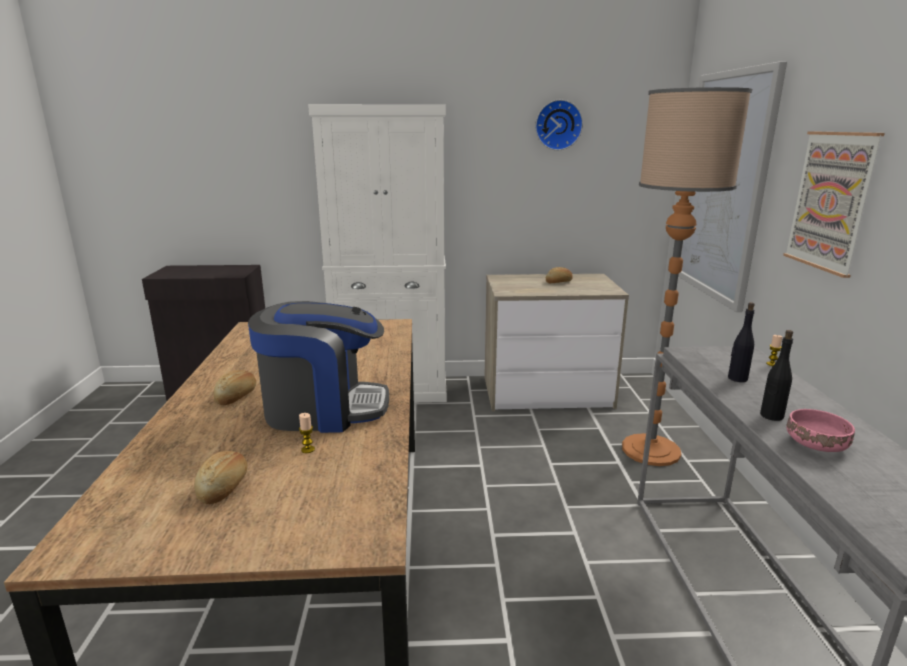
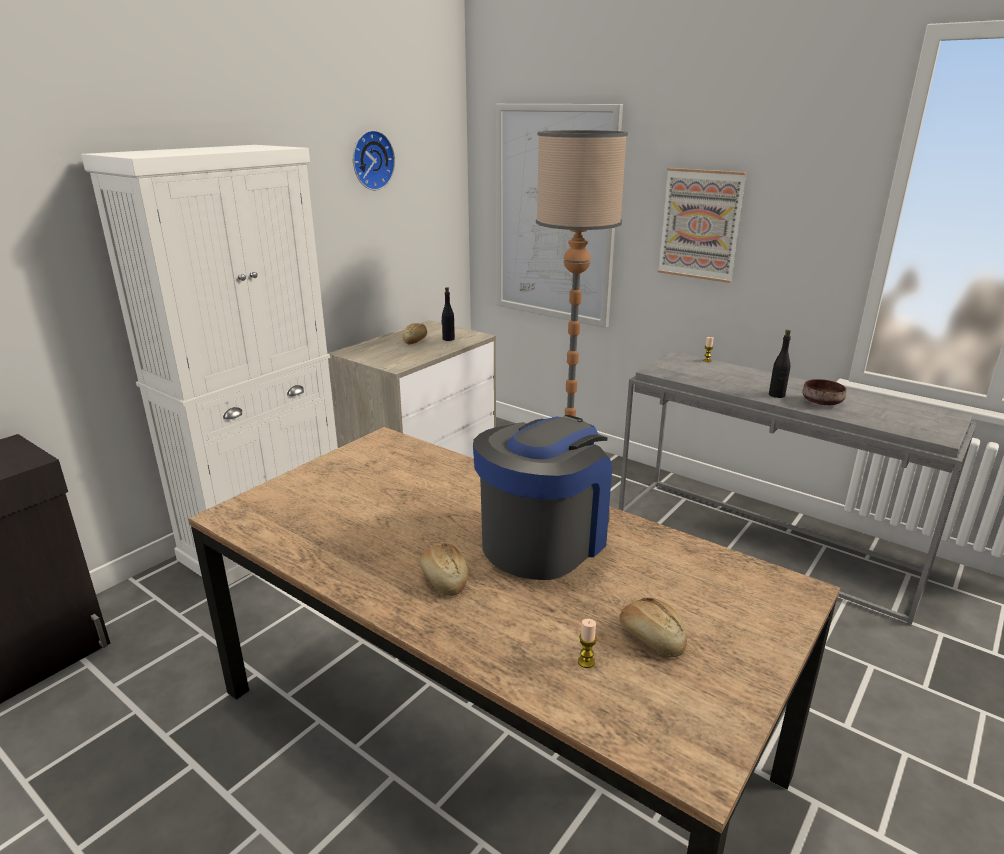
camera: 50 degrees left, 5 degrees up
(308, 449) = (622, 573): candle -> candle (586, 662)
(737, 378) = (715, 378): black bottle -> black bottle (448, 339)
(817, 445) = (822, 402): pink bowl -> brown bowl

